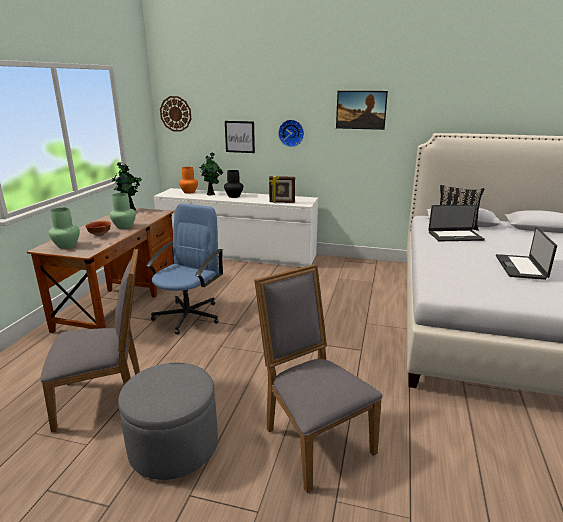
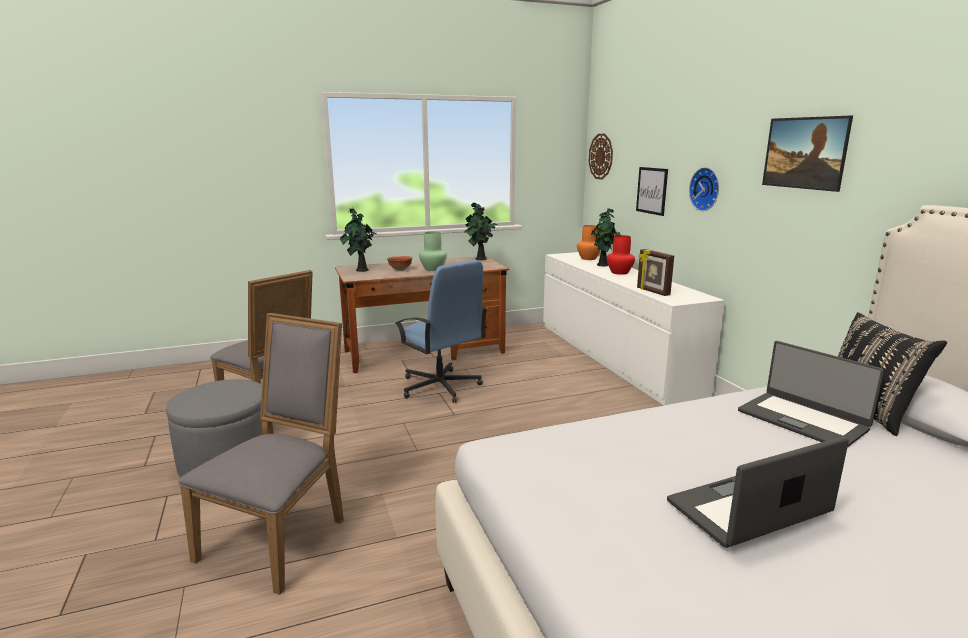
camera: 55 degrees right, 5 degrees down
(66, 245) = (361, 270): green vase -> potted plant
(189, 316) = (440, 387): blue office chair -> blue office chair turned 60 degrees clockwise
(233, 196) = (619, 272): black vase -> red vase

